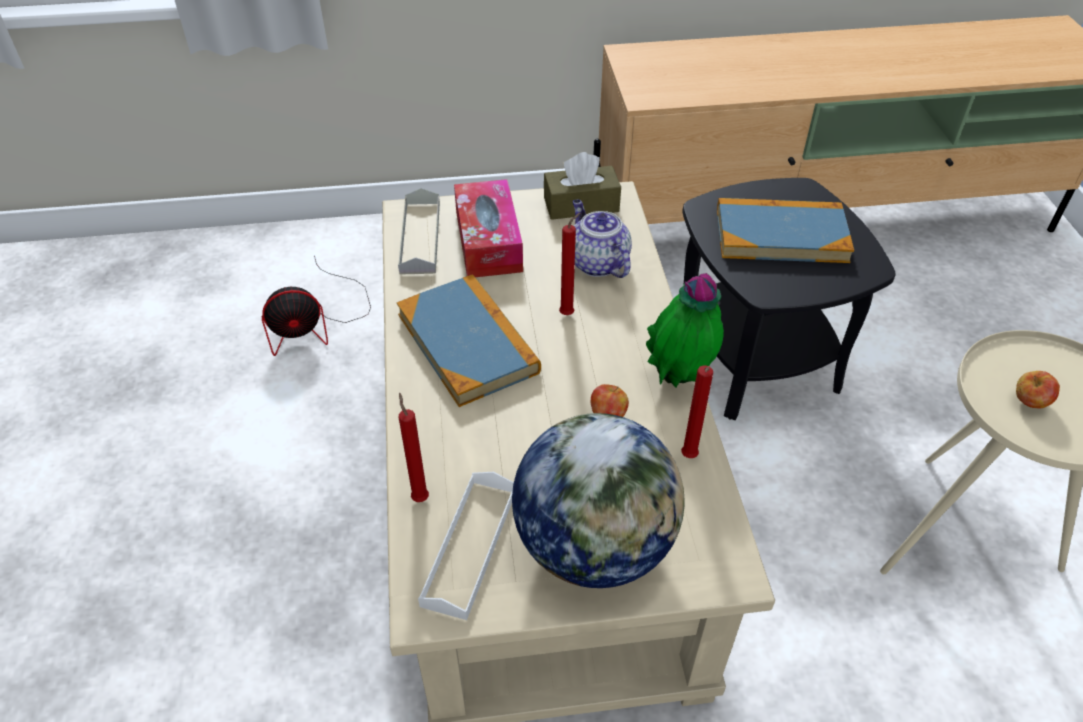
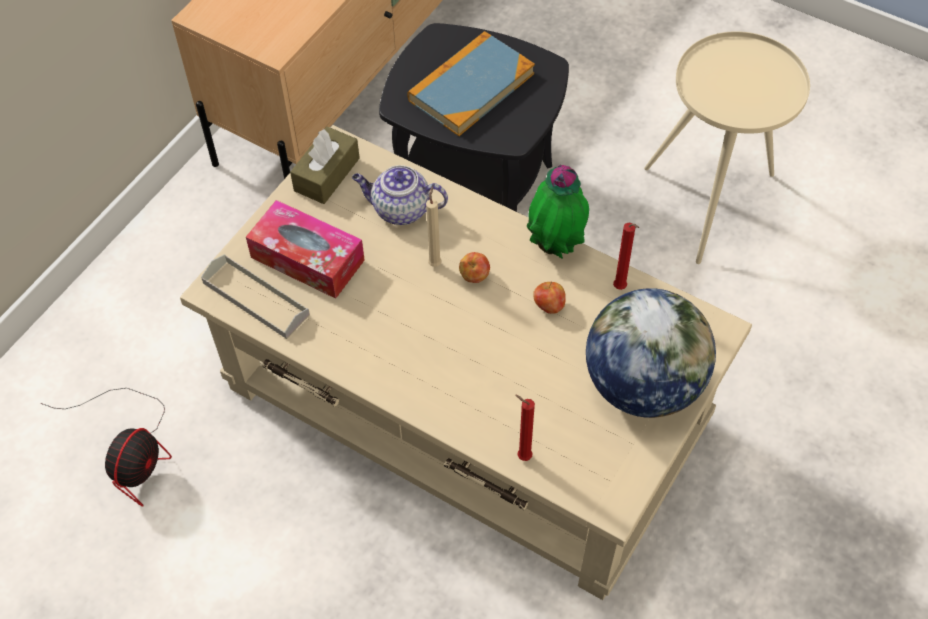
camera: 50 degrees left, 10 degrees up
(468, 343) = (405, 341): book -> none
(470, 546) = (587, 452): white tray -> none
(568, 313) = (435, 262): red candle -> beige candle
(1029, 403) = (736, 94): apple -> apple (474, 276)

